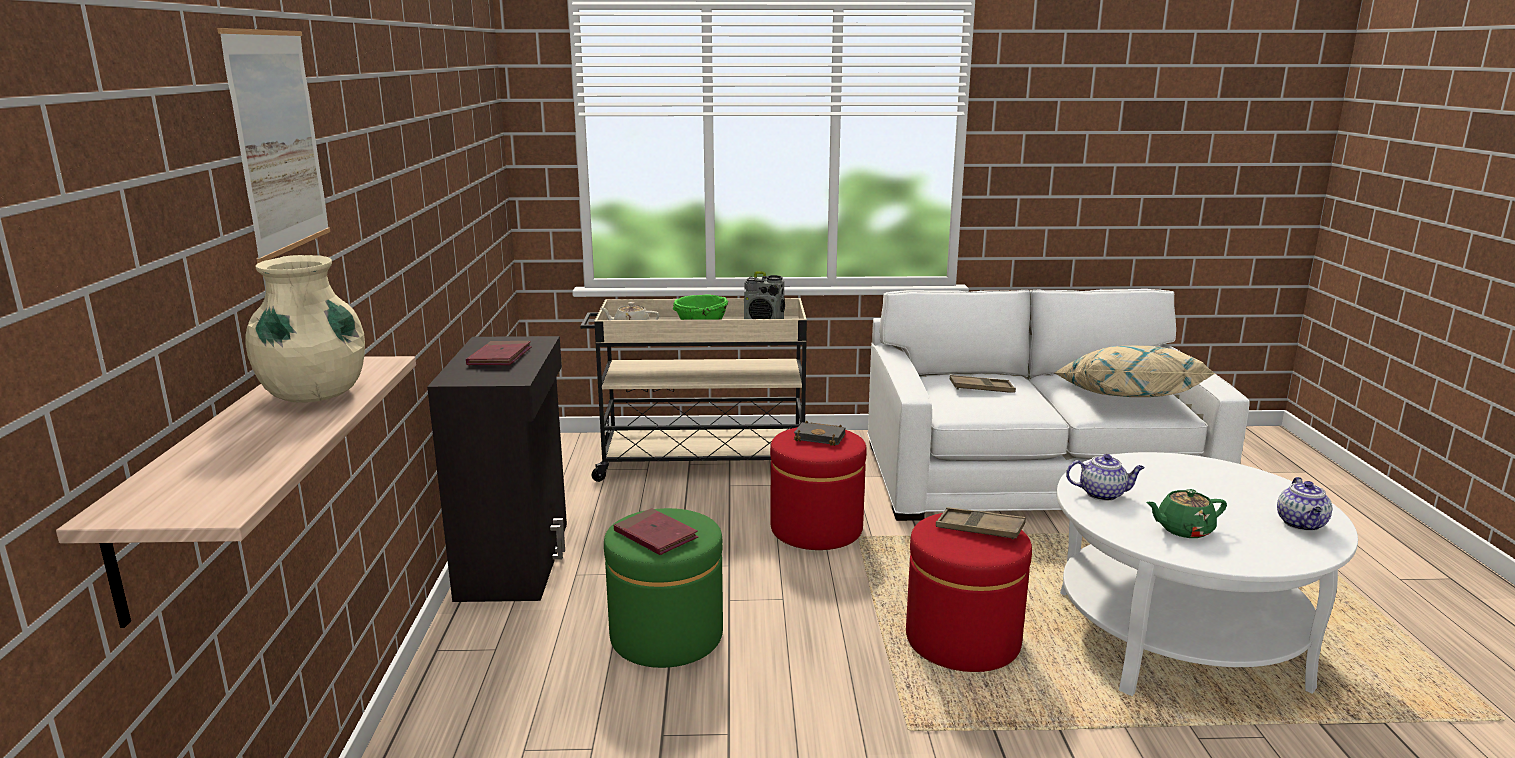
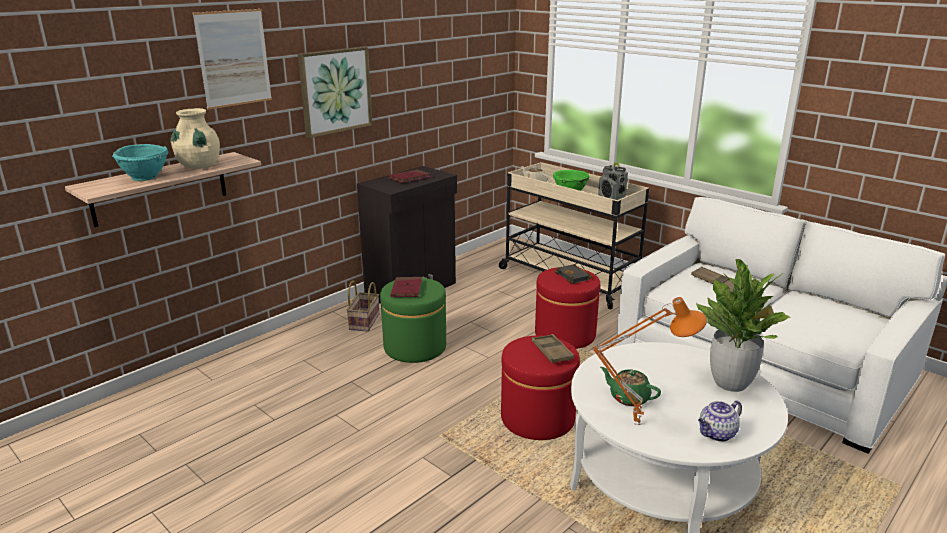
camera: 45 degrees right, 5 degrees up
(251, 445) = (146, 177): none -> turquoise bowl
(385, 208) = (335, 91): none -> picture
(520, 639) = (364, 321): none -> basket
(1103, 494) = (629, 361): teapot -> none
(1125, 398) = (814, 325): beige pillow -> none
(1206, 474) = (731, 383): none -> potted plant
(1242, 549) = (637, 423): none -> orange table lamp

